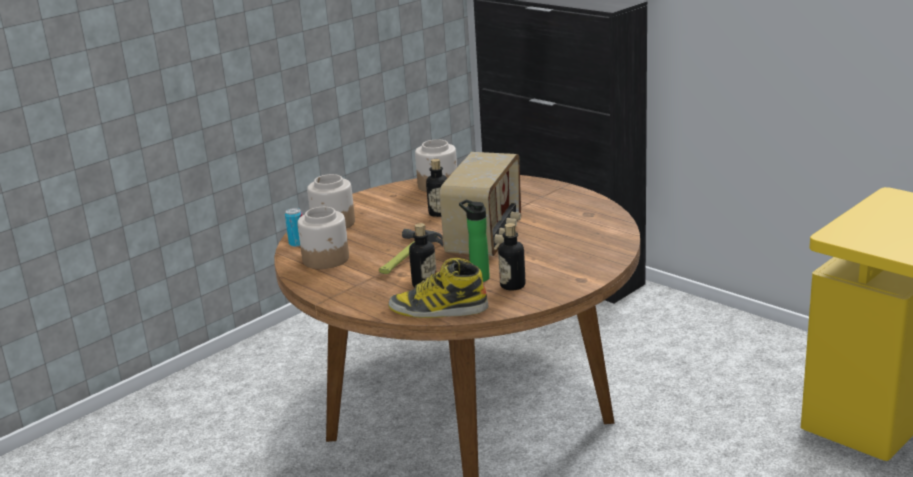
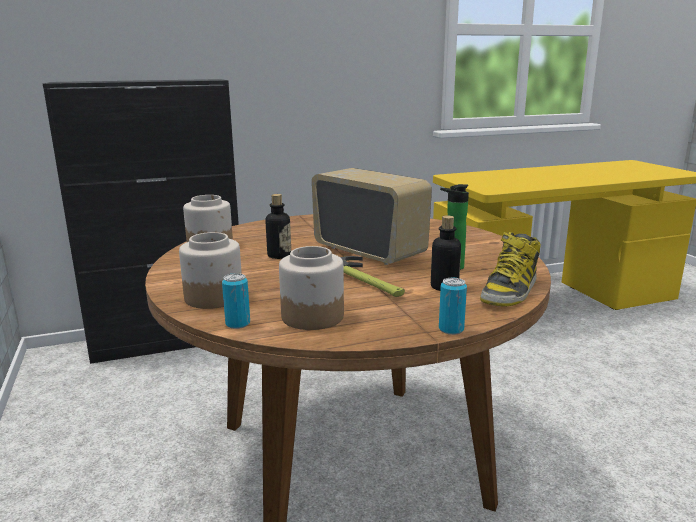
camera: 65 degrees left, 5 degrees down
(339, 304) = (451, 329): none -> can
(512, 285) = (483, 260): bottle -> none

